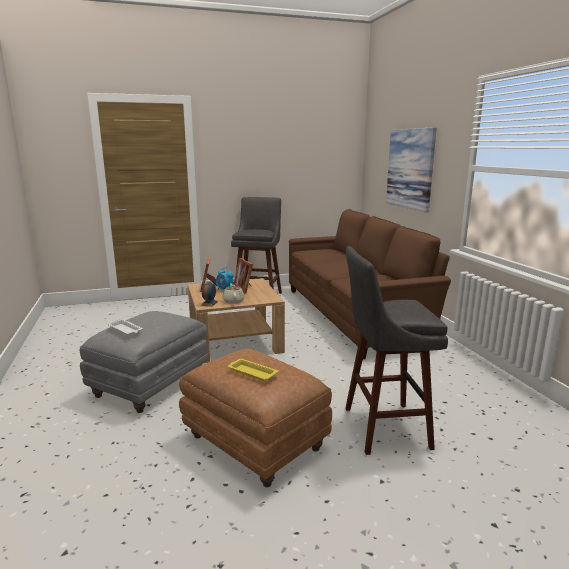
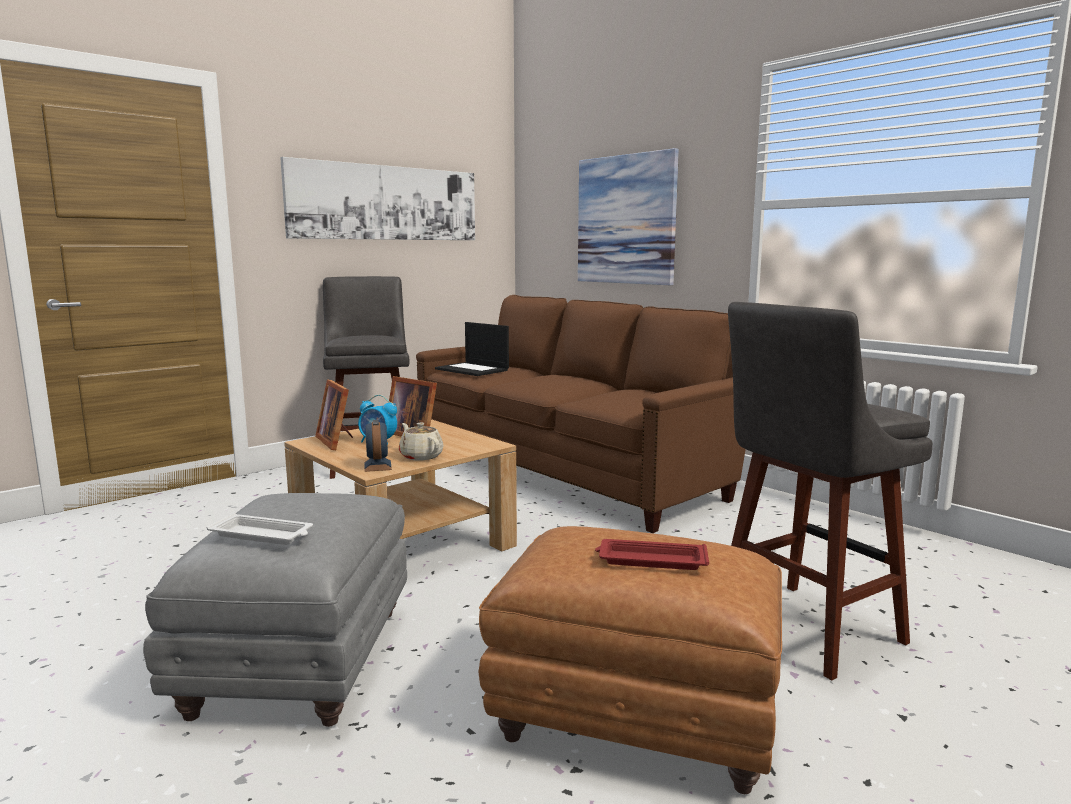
camera: 25 degrees left, 5 degrees down
(252, 372) = (650, 560): yellow tray -> red tray
(280, 156) = (386, 203): none -> picture
(314, 252) = (473, 370): none -> laptop

